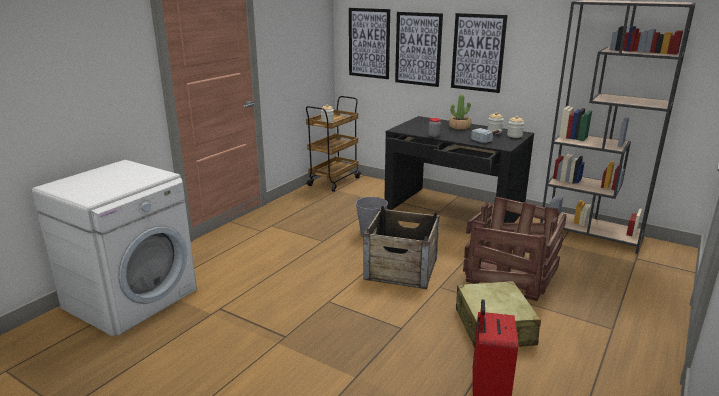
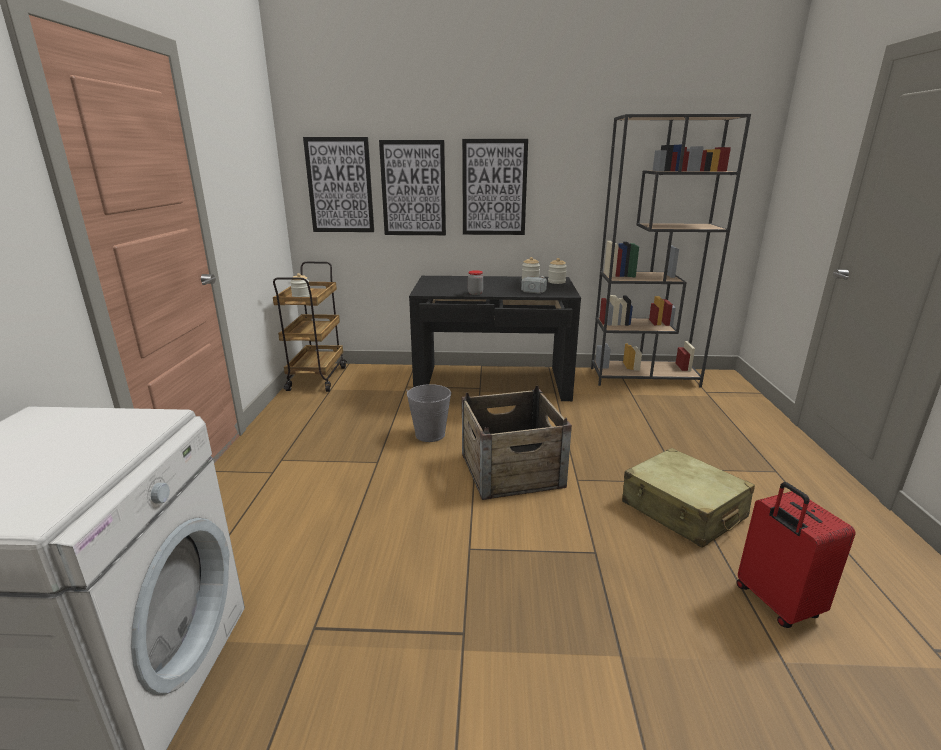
camera: 30 degrees left, 0 degrees up
(459, 127) = (487, 281): potted plant -> none
(512, 274) = (629, 441): crate -> none

